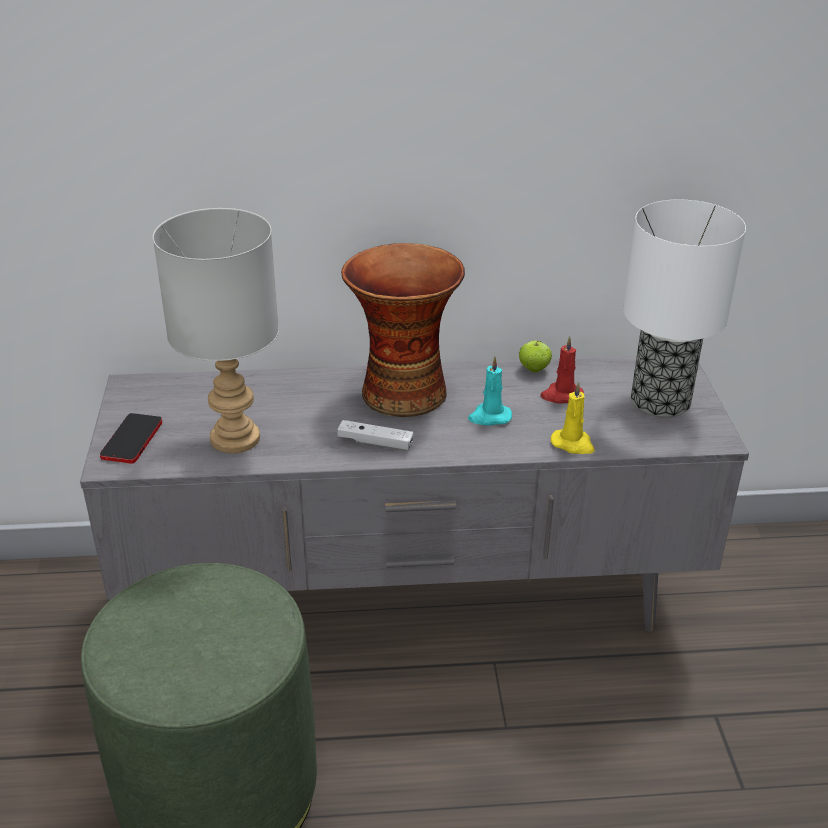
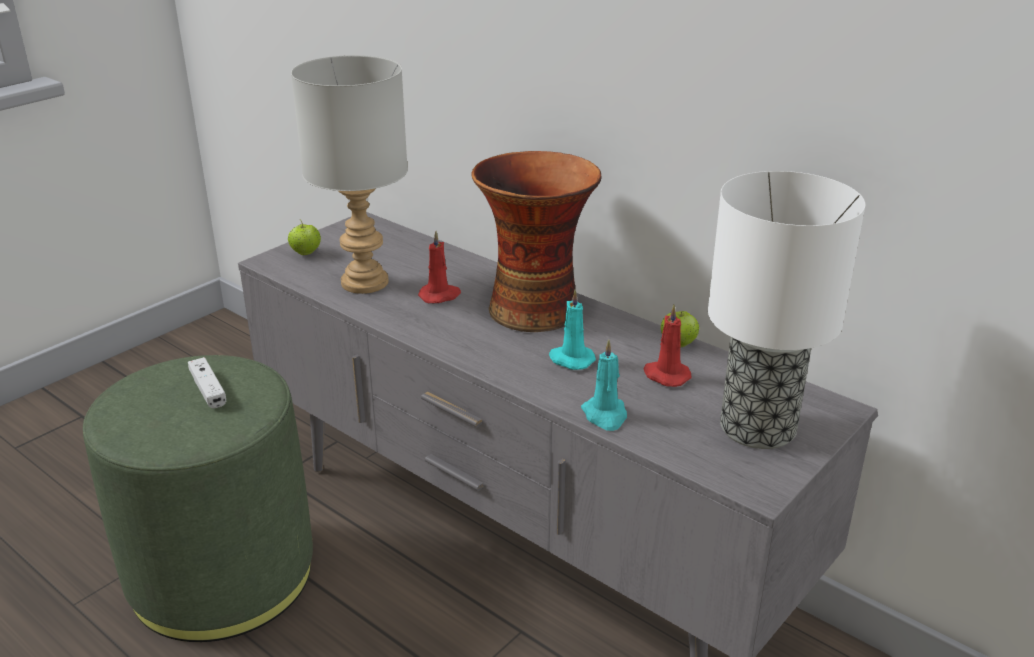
camera: 45 degrees right, 5 degrees down
(132, 439) = (306, 253): phone -> apple
(316, 417) = (440, 296): none -> red candle
(375, 443) = (449, 332): white game controller -> white game controller (208, 389)
(573, 444) = (605, 415): yellow candle -> turquoise candle

